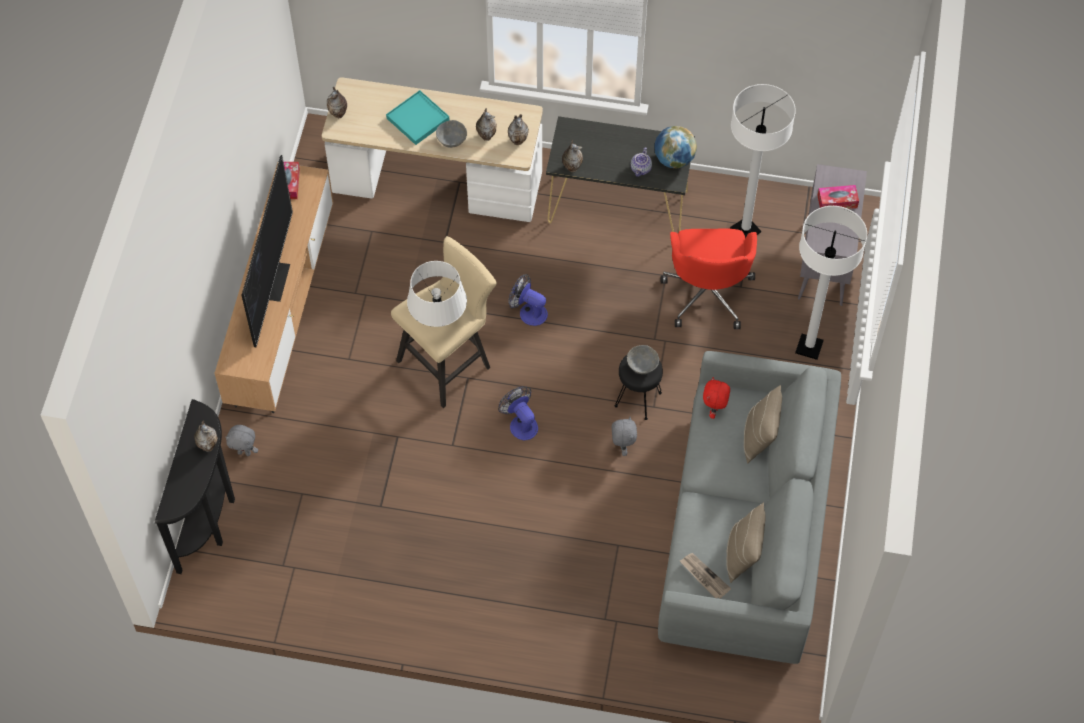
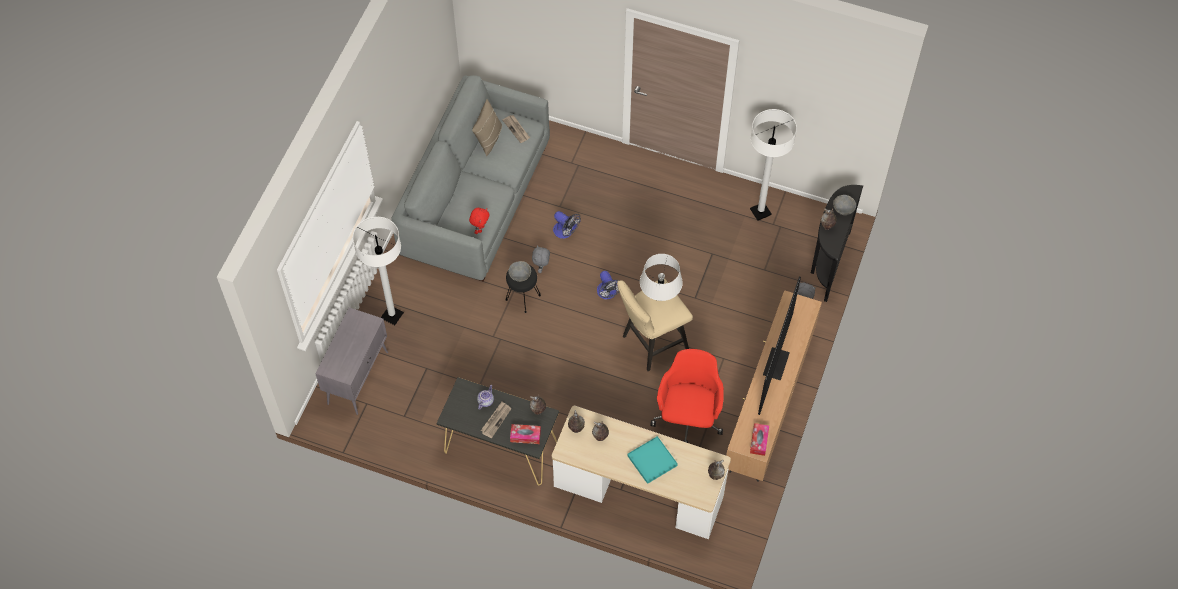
camera: 170 degrees left, 0 degrees up
(451, 141) = (628, 437): grey bowl -> grey bowl (843, 209)
(528, 312) = (587, 373): fan -> fan (565, 232)
(622, 149) = (496, 420): none -> newspaper
(674, 159) = (458, 405): globe -> none
(708, 293) = (452, 367): red office chair -> red office chair (688, 418)
(745, 230) = (409, 412): white floor lamp -> white floor lamp (760, 212)
(759, 437) = (456, 206): beige pillow -> none
(837, 201) = (346, 352): tissue box -> tissue box (525, 436)

